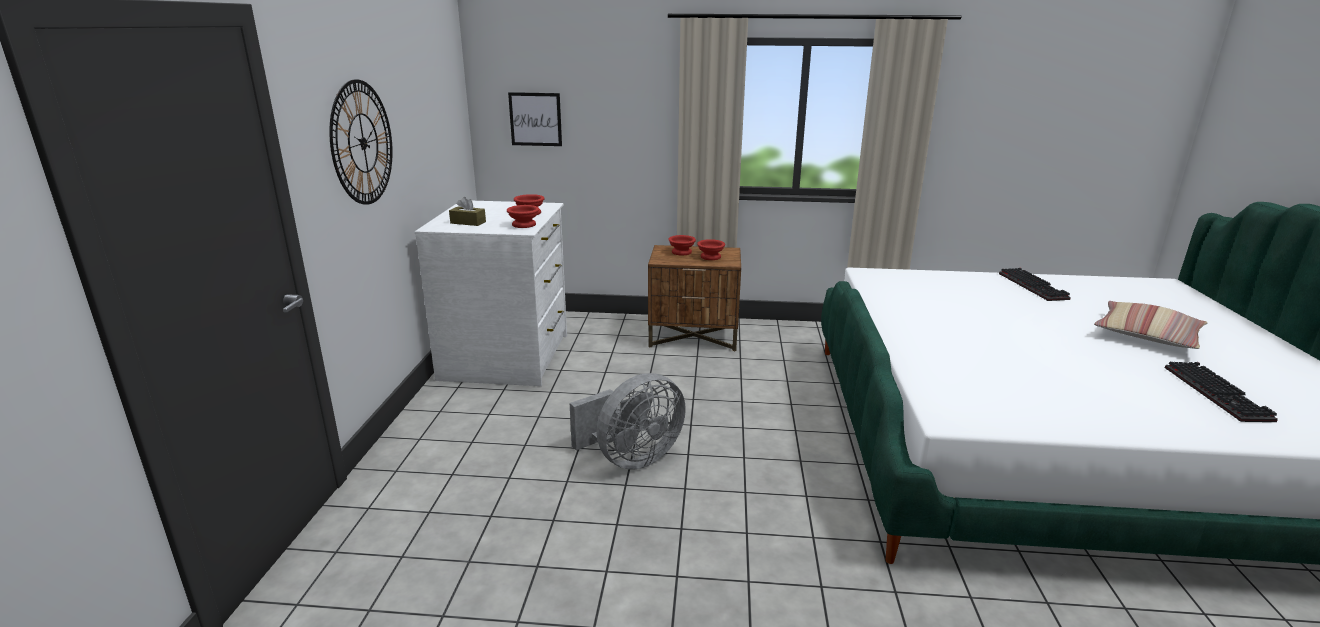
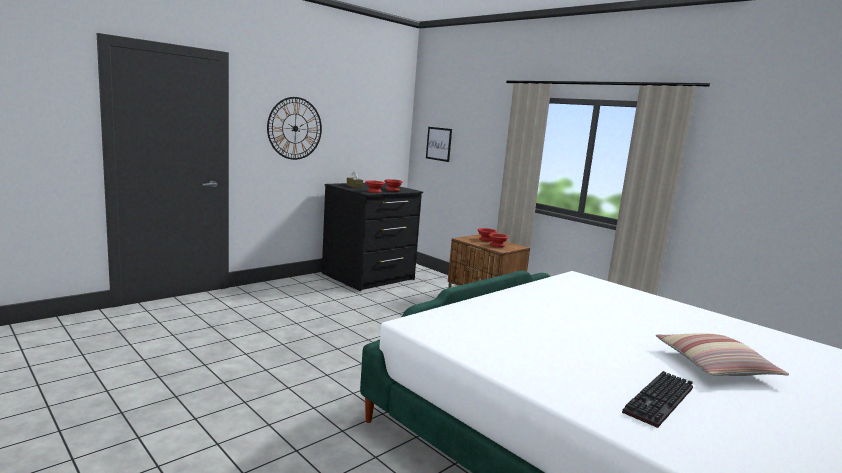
camera: 40 degrees right, 10 degrees down
(507, 357) = (369, 277): white dresser -> black dresser
(631, 458) = (339, 329): grey fan -> none
(1035, 286) = (702, 320): keyboard -> none

